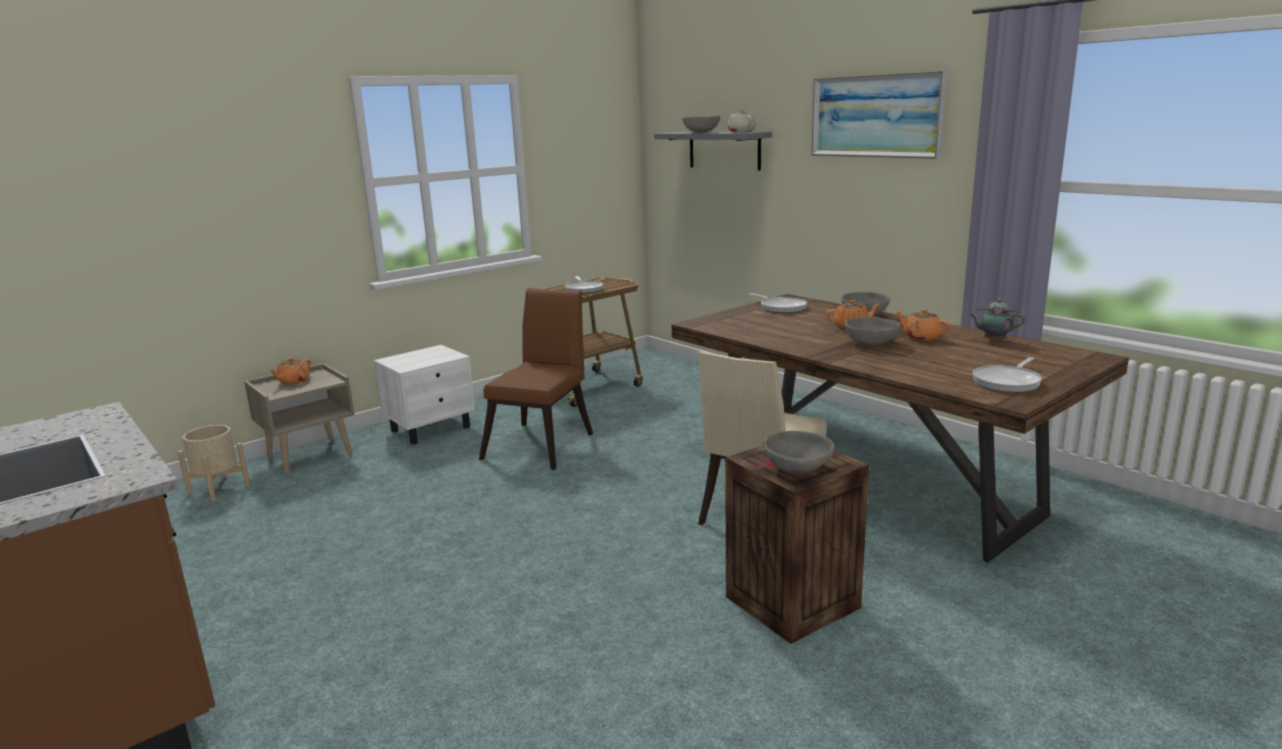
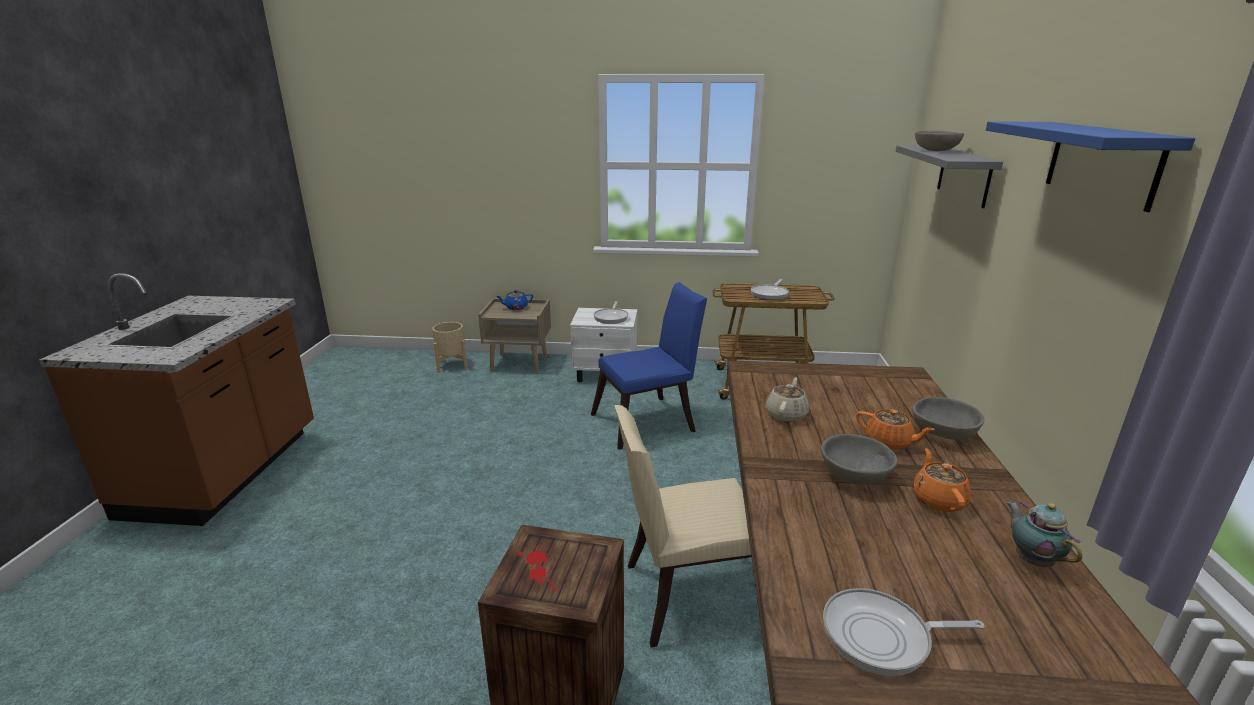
camera: 45 degrees right, 5 degrees up
(293, 381) = (516, 307): orange teapot -> blue teapot
(543, 443) = (649, 422): brown chair -> blue chair
(741, 132) = (965, 157): beige teapot -> beige teapot (786, 414)
(781, 307) = (872, 383): frying pan -> frying pan (611, 317)
(797, 469) = (534, 579): grey bowl -> none
(875, 116) = (1102, 162): picture -> blue shelf

